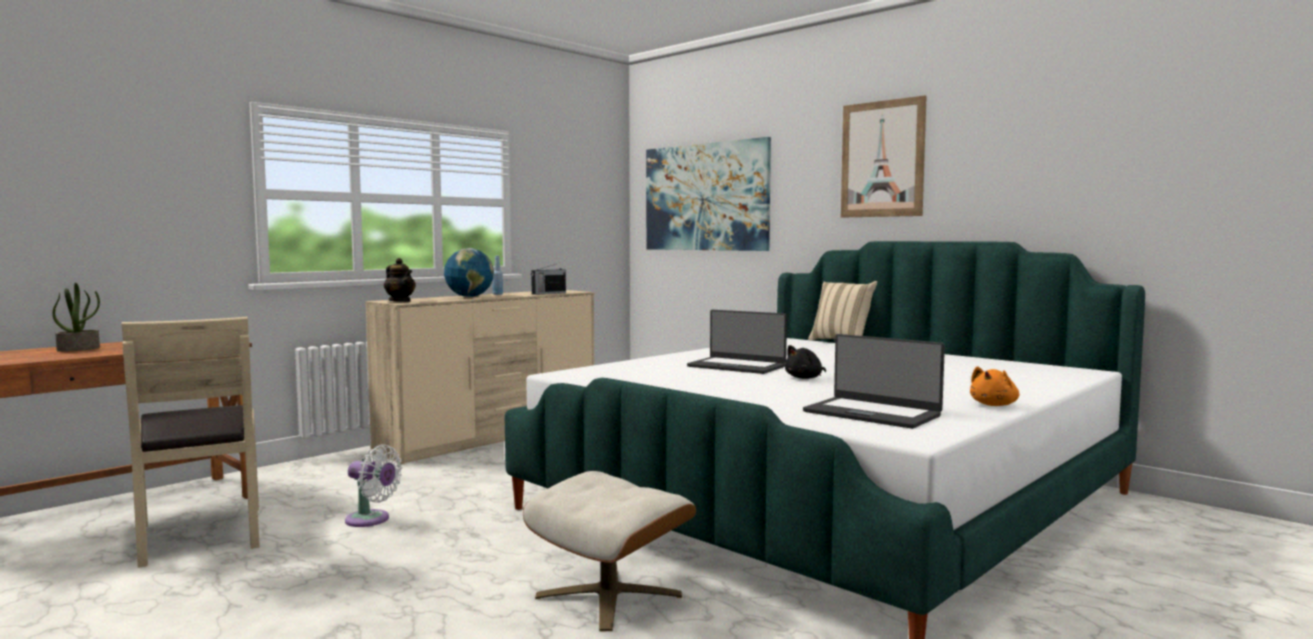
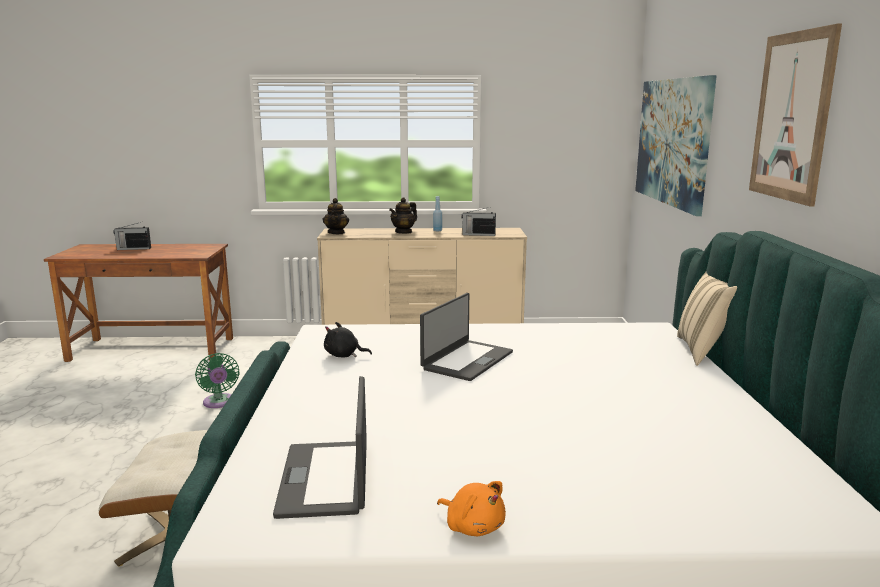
camera: 45 degrees right, 10 degrees up
(78, 349) = (133, 249): potted plant -> radio
(200, 535) = (145, 381): beige chair -> none
(371, 520) = (219, 403): white fan -> green fan
(469, 297) = (404, 232): globe -> teapot
(737, 366) = (466, 360): laptop -> laptop turned 135 degrees counterclockwise
(805, 378) = (460, 399): black plush toy -> black plush toy (344, 355)
(994, 405) = (473, 526): orange plush toy -> orange plush toy turned 135 degrees counterclockwise

